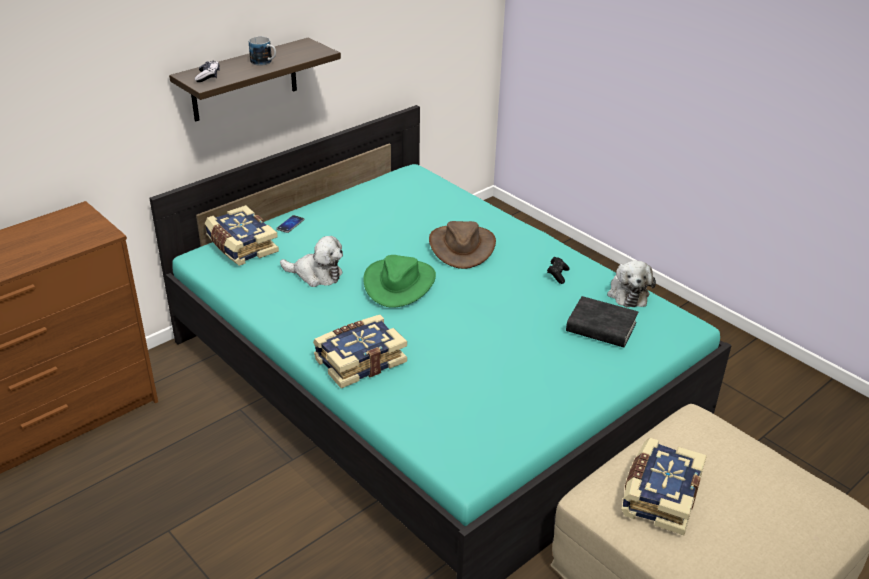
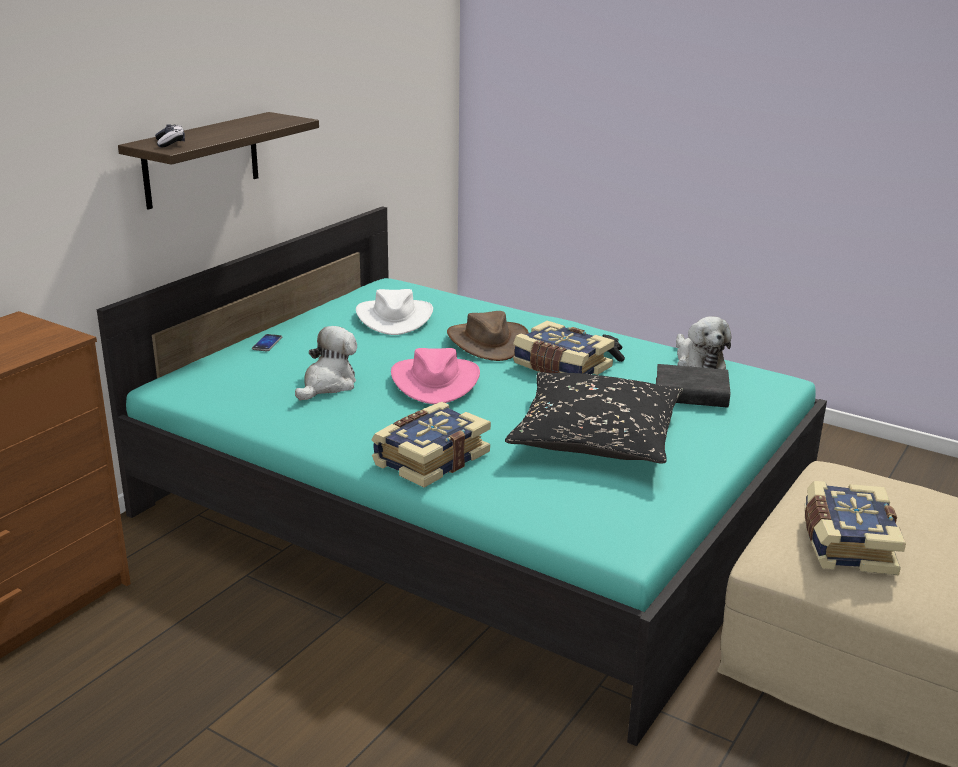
camera: 15 degrees left, 10 degrees down
(241, 246) = (216, 369): book -> book (561, 367)
(265, 63) = (233, 130): mug -> none
(316, 275) = (328, 385): plush toy -> plush toy turned 60 degrees counterclockwise
(399, 283) = (435, 381): green hat -> pink hat
(400, 210) = (394, 317): none -> white hat
(497, 362) = (595, 438): none -> black pillow

